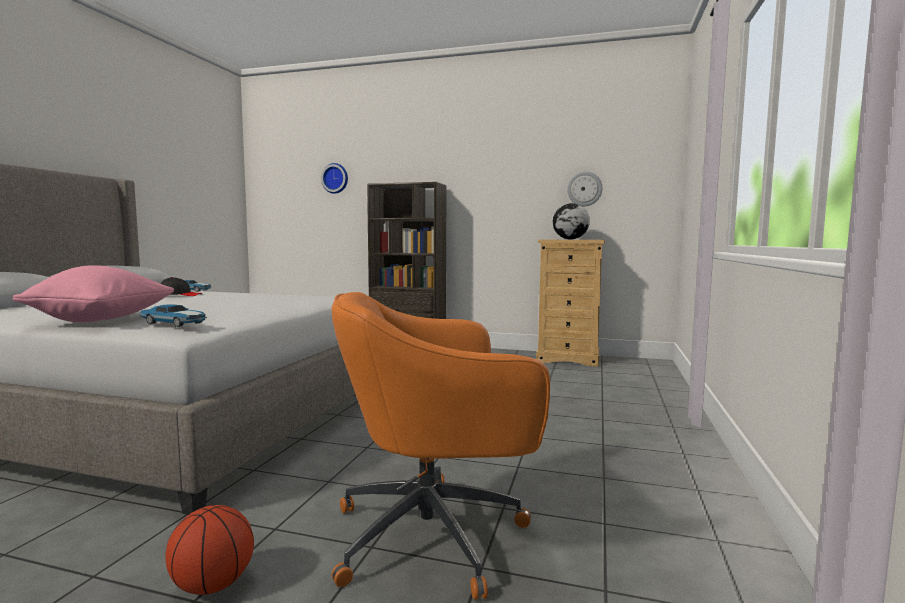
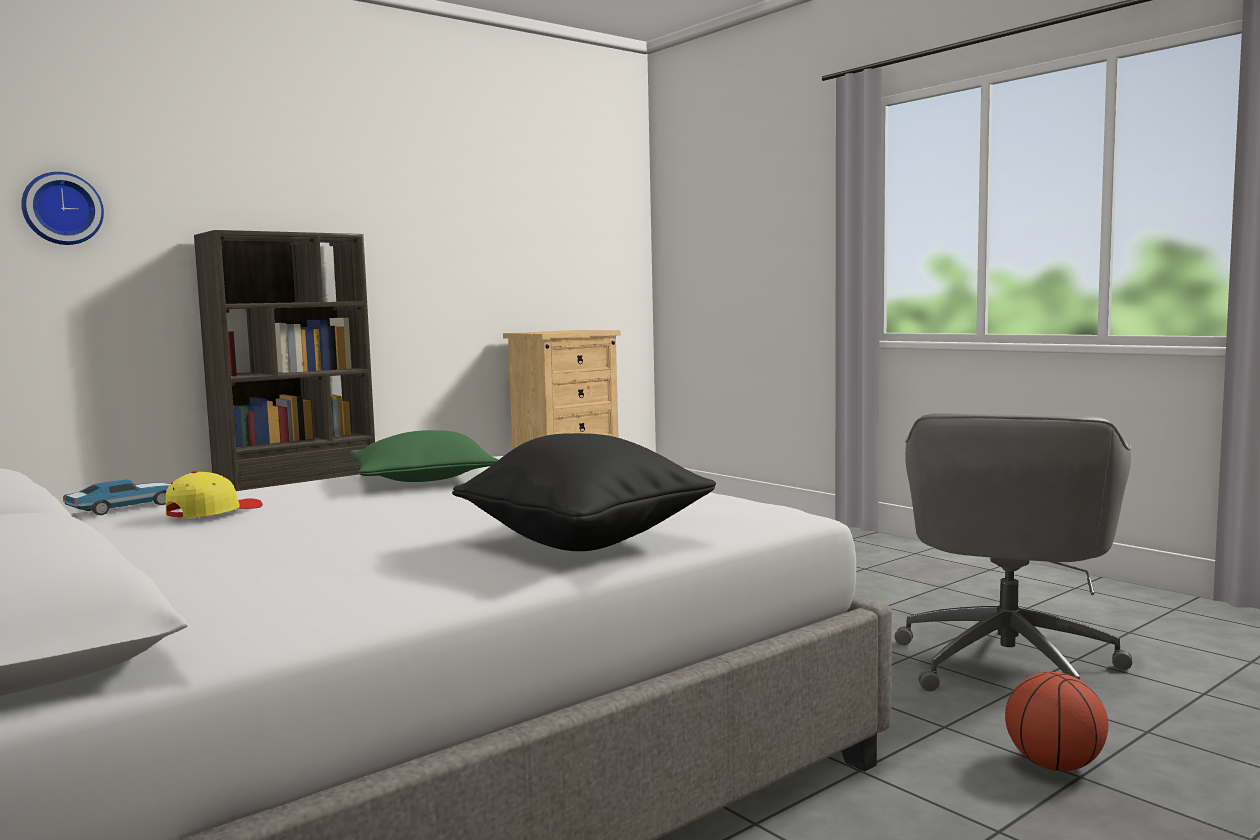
camera: 55 degrees left, 0 degrees up
(101, 321) = (585, 542): pink pillow -> black pillow
(175, 323) = (732, 508): toy car -> none
(180, 295) = (214, 512): black cap -> yellow cap
(269, 298) = (424, 479): none -> green pillow
(435, 534) = (1007, 663): orange office chair -> grey office chair
(570, 239) = (565, 331): globe -> none
(584, 189) = (546, 254): wall clock -> none

